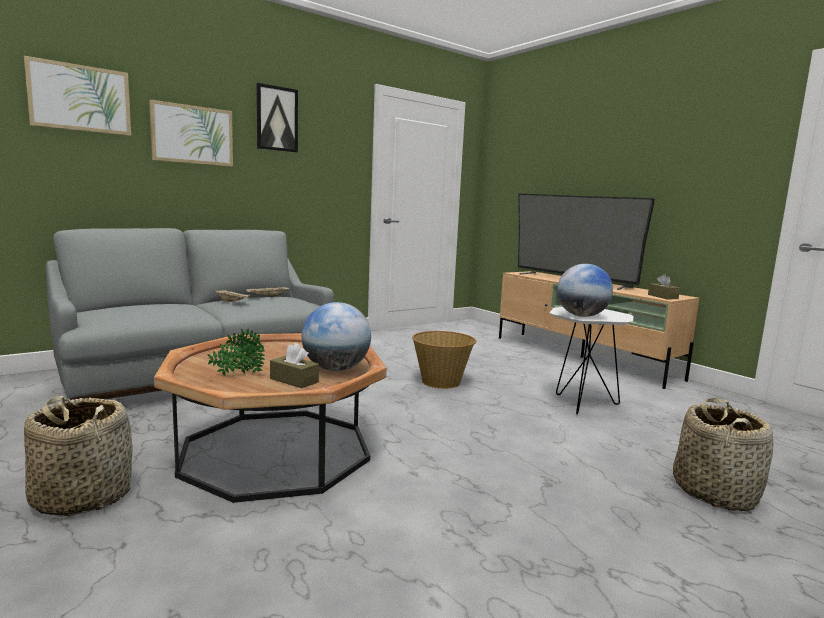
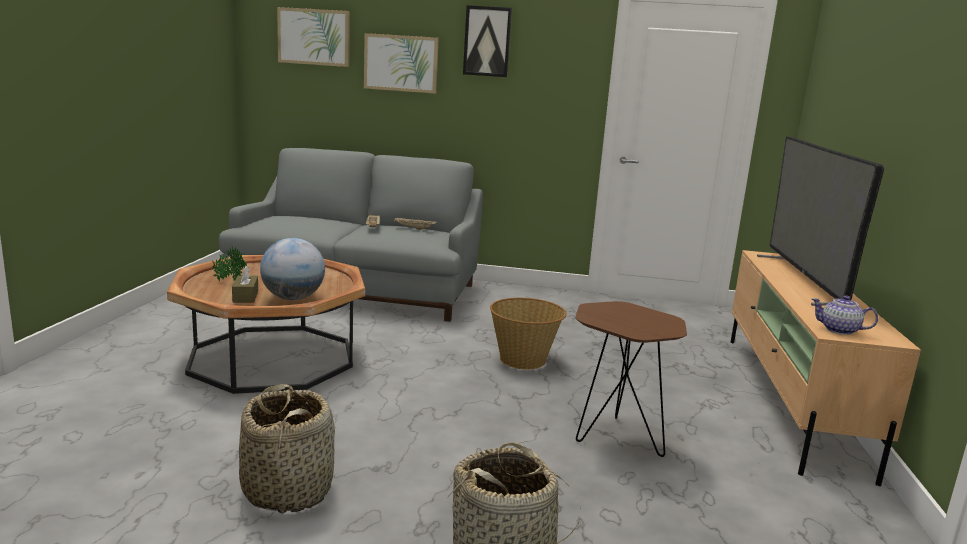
camera: 45 degrees right, 5 degrees up
(82, 496) = (143, 339): basket -> basket (288, 489)
(581, 316) = (600, 317): globe -> none
(581, 404) = (615, 437): white side table -> brown side table
(662, 297) = (839, 330): brown tissue box -> teapot

